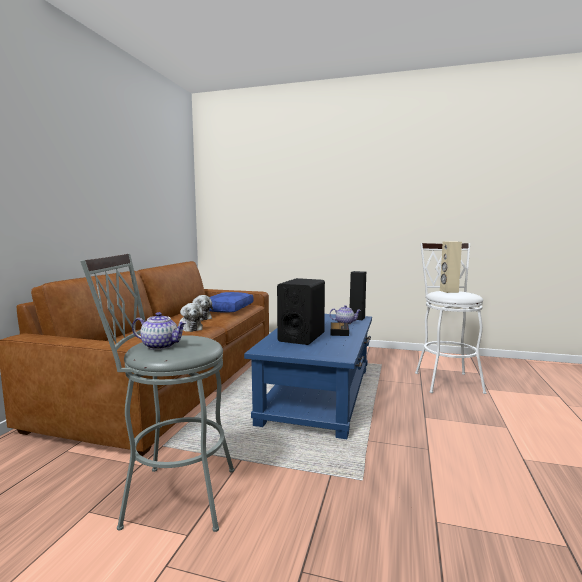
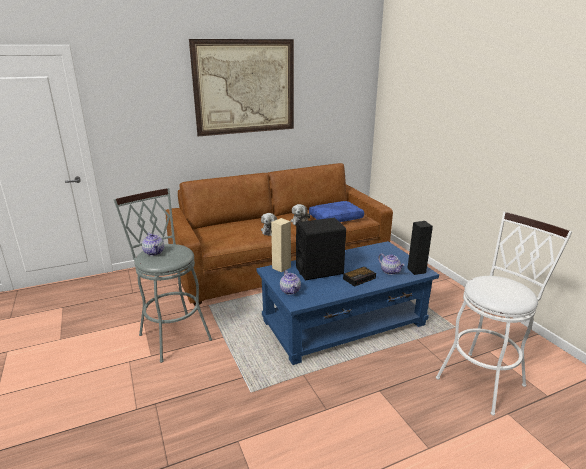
camera: 50 degrees right, 15 degrees up
(92, 165) = (245, 87): none -> picture
(317, 353) = (290, 291): none -> teapot
(448, 291) = (501, 283): beige speaker -> beige speaker (281, 267)

